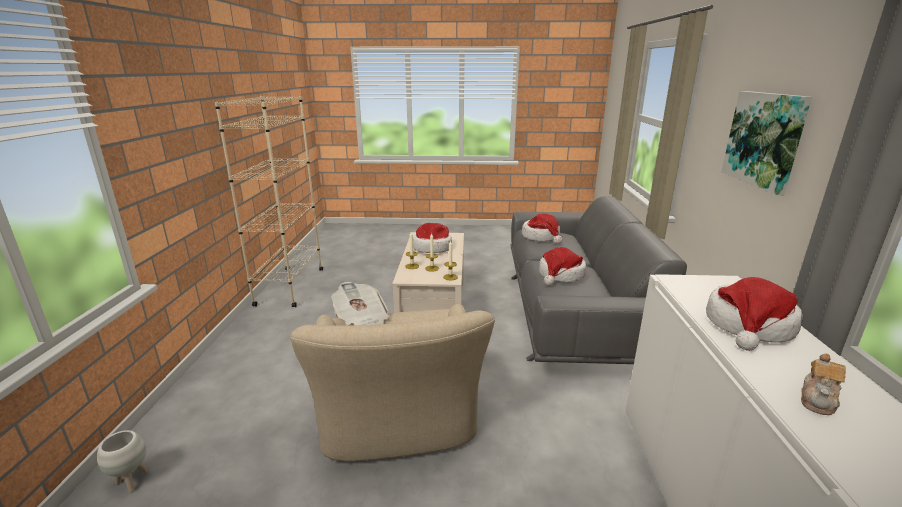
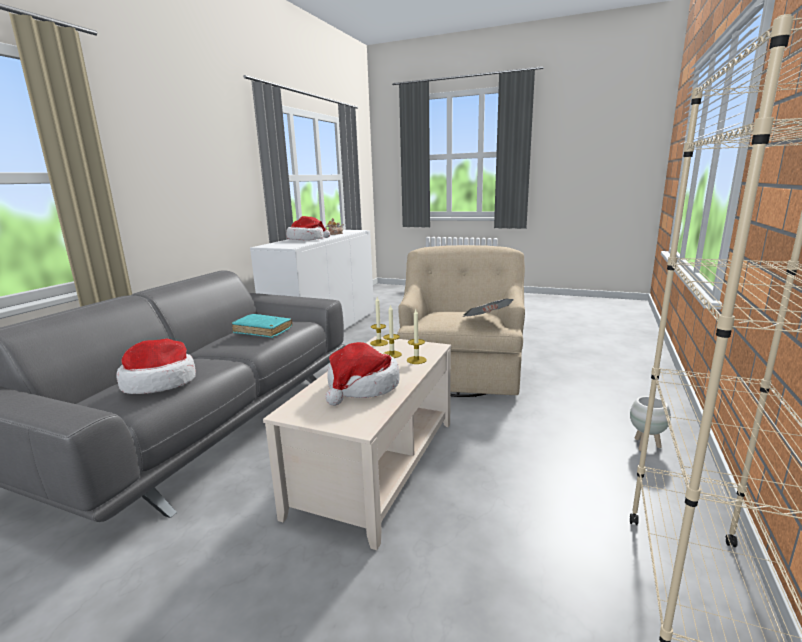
camera: 160 degrees left, 5 degrees down
(132, 482) = (639, 368): white planter -> white planter (645, 446)
(560, 275) = (263, 331): hat -> turquoise book
(764, 139) = (191, 166): picture -> none

